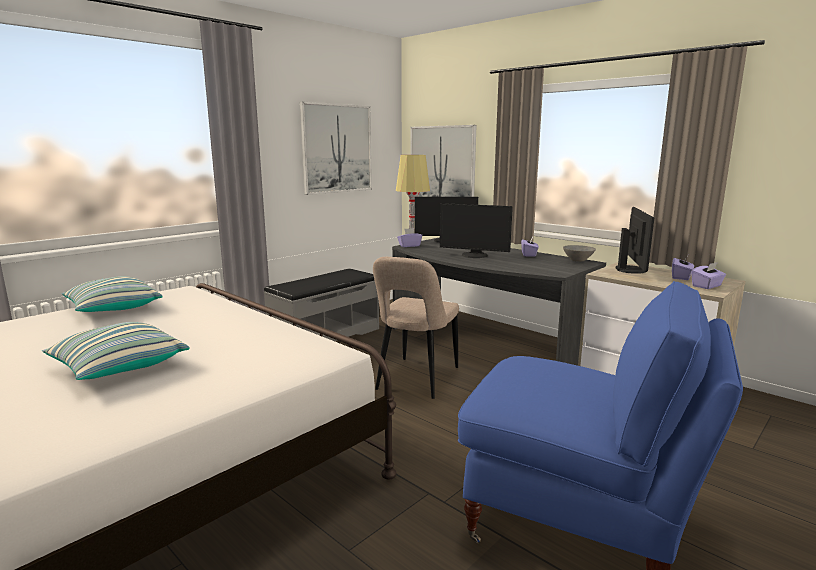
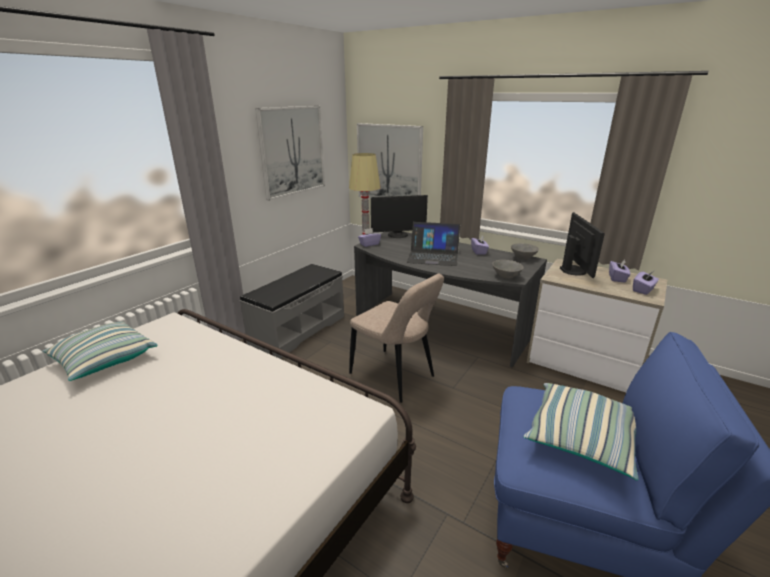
camera: 10 degrees left, 10 degrees up
(118, 368) = (145, 465): pillow -> pillow (581, 439)
(416, 380) = (395, 377): beige chair -> beige chair turned 60 degrees counterclockwise
(474, 255) = (433, 256): monitor -> laptop
(547, 271) = (506, 276): none -> grey bowl

